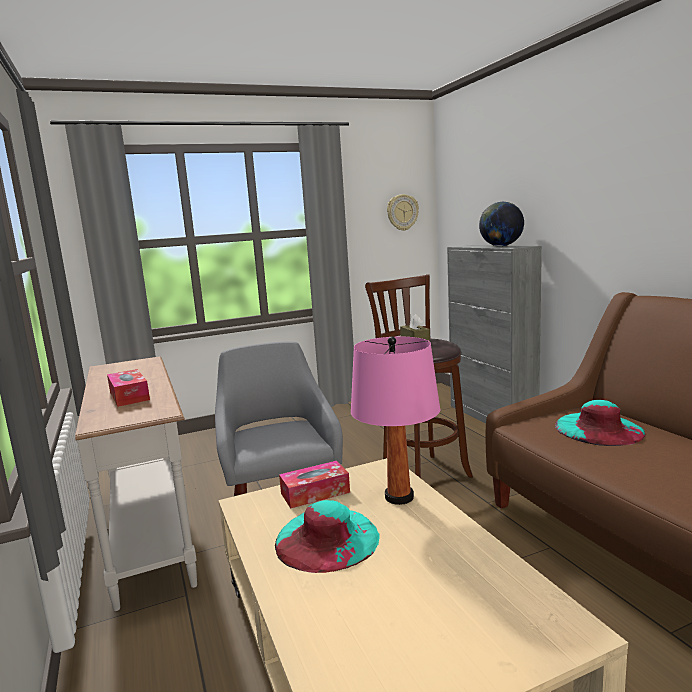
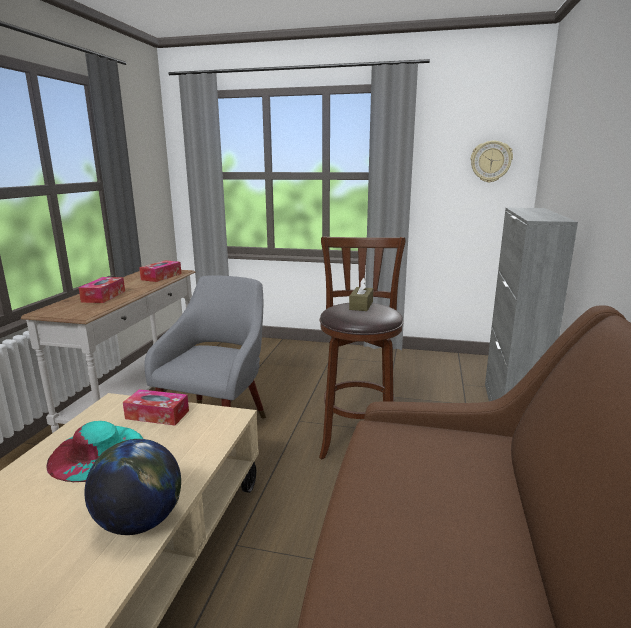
camera: 35 degrees right, 5 degrees up
(141, 368) = (161, 277): none -> tissue box
(399, 497) = (192, 446): pink table lamp -> none
(501, 246) = (540, 215): globe -> globe (140, 522)
(599, 429) = (443, 467): turquoise hat -> none

